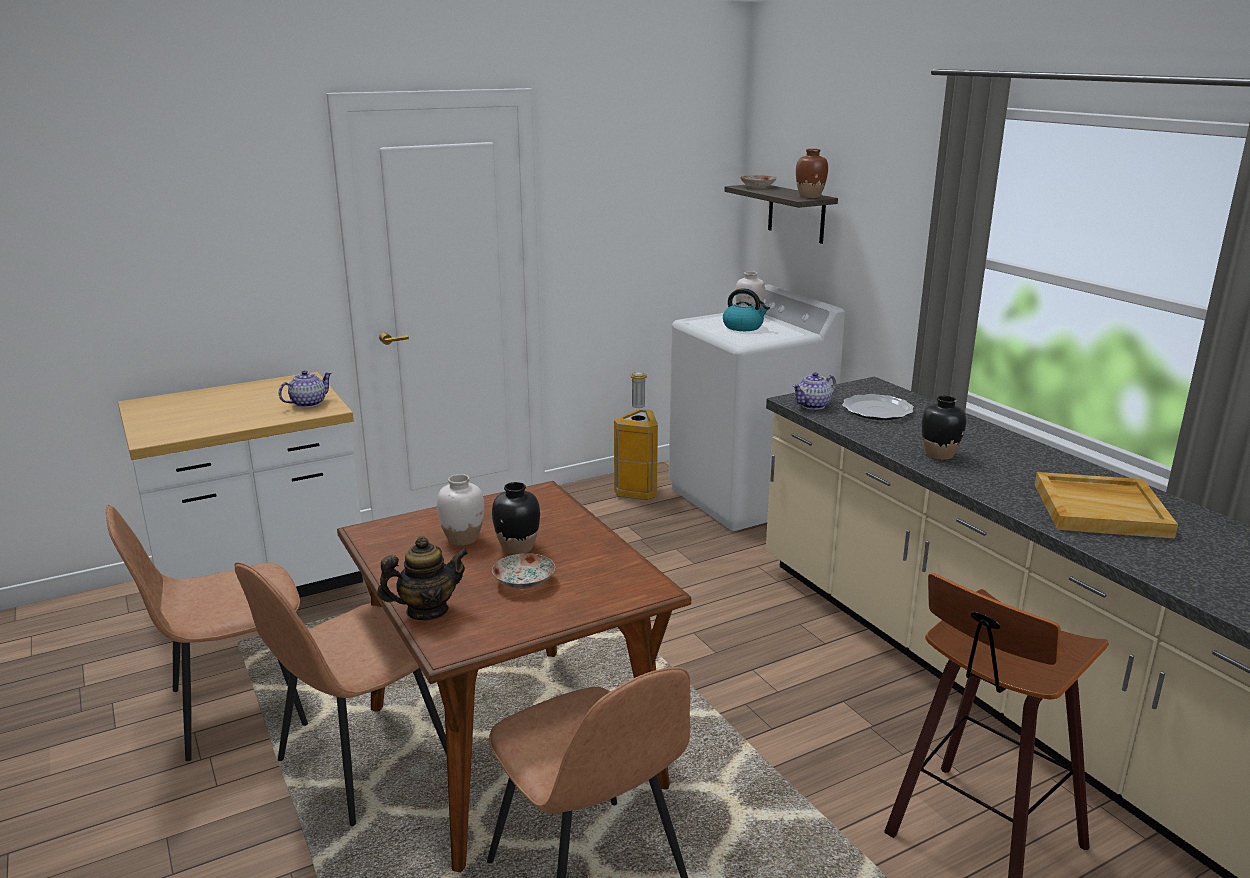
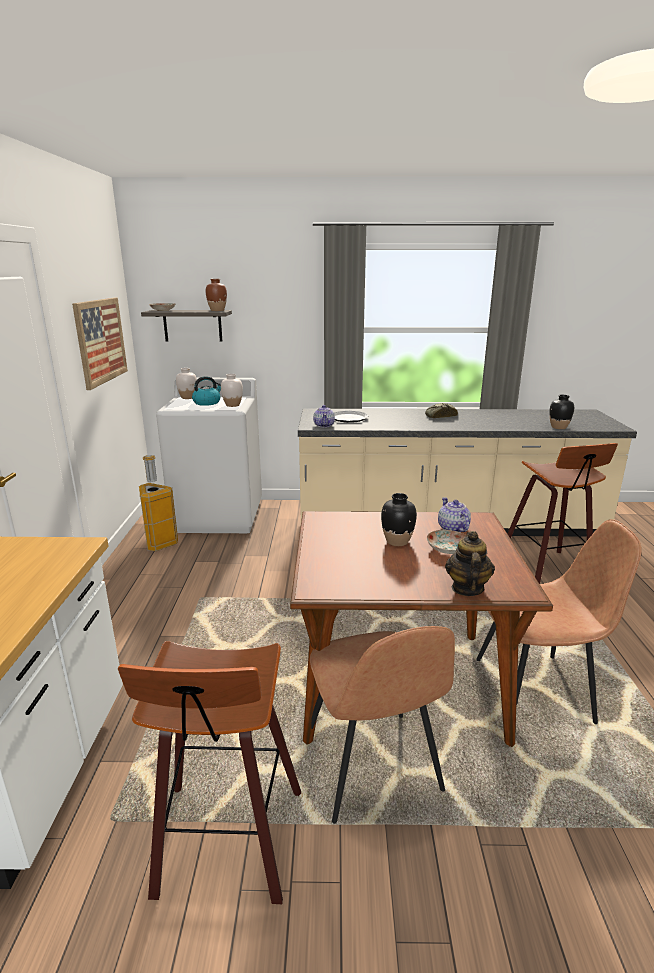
camera: 60 degrees left, 0 degrees up
(233, 709) = (227, 846): brown chair -> stool
(307, 403) = (45, 552): teapot -> teapot (453, 528)
(462, 539) = (366, 556): white vase -> white vase (232, 405)
(646, 217) = (101, 341): none -> picture
(939, 454) = (416, 423): black vase -> black vase (558, 427)
(1022, 463) = (439, 416): none -> bread
(1101, 509) = (496, 419): beige tray -> none

